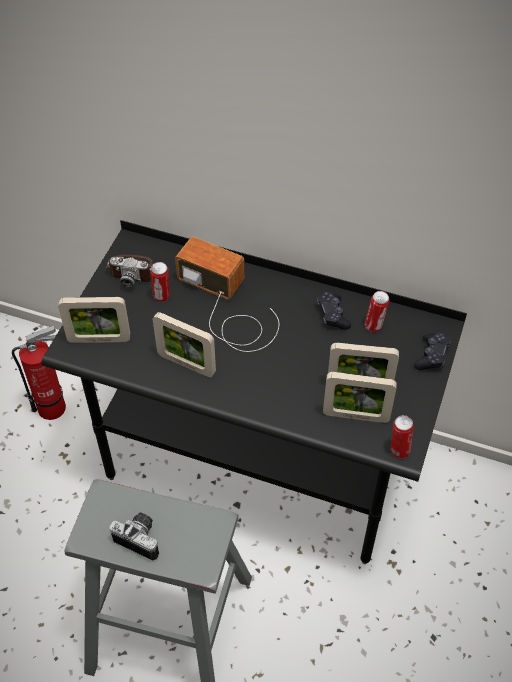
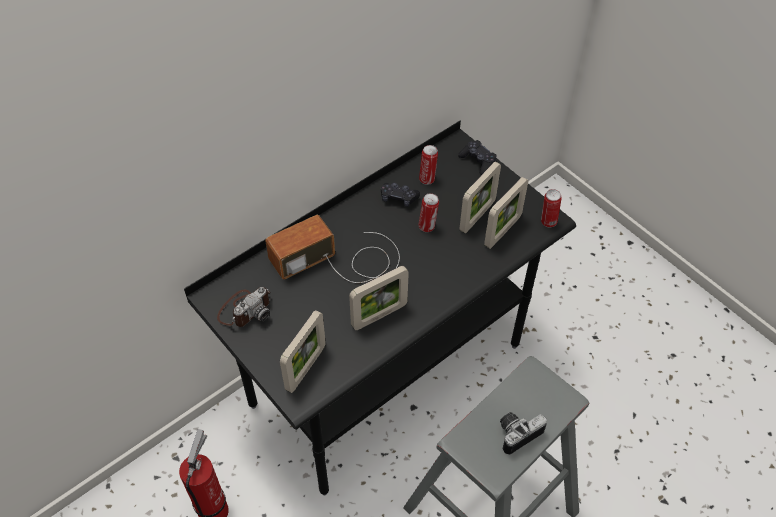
camera: 60 degrees left, 0 degrees up
(162, 296) = (292, 300): can -> can (427, 226)

